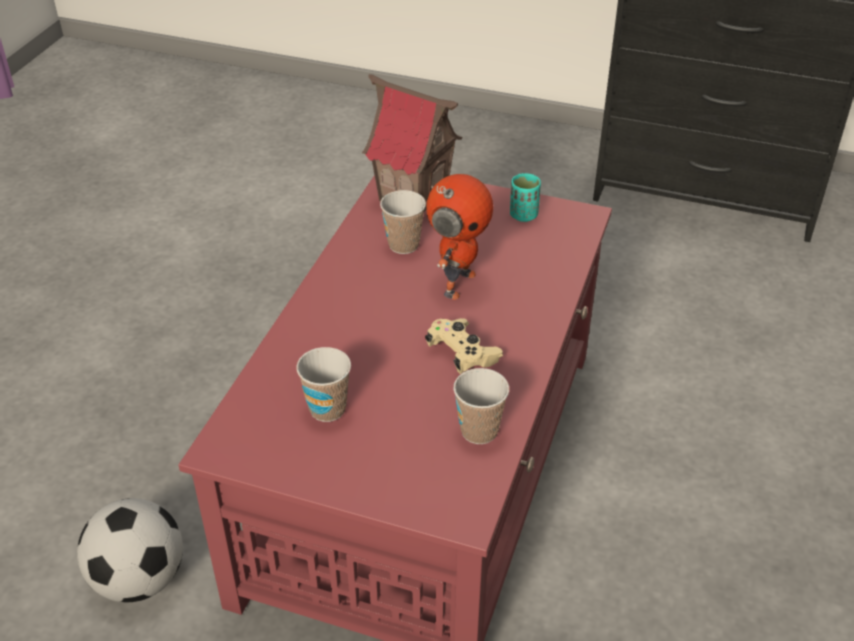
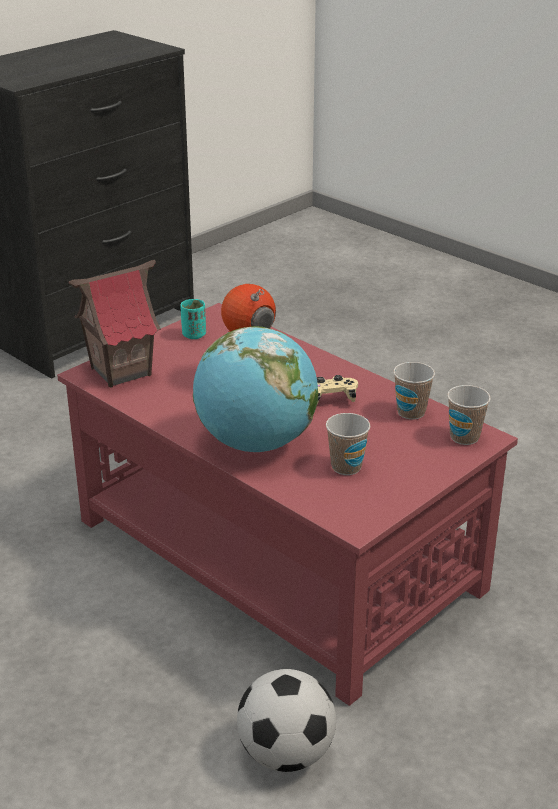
camera: 65 degrees left, 10 degrees down
(335, 328) = (256, 443): none -> globe
(403, 245) = (180, 391): cup -> cup (464, 437)

